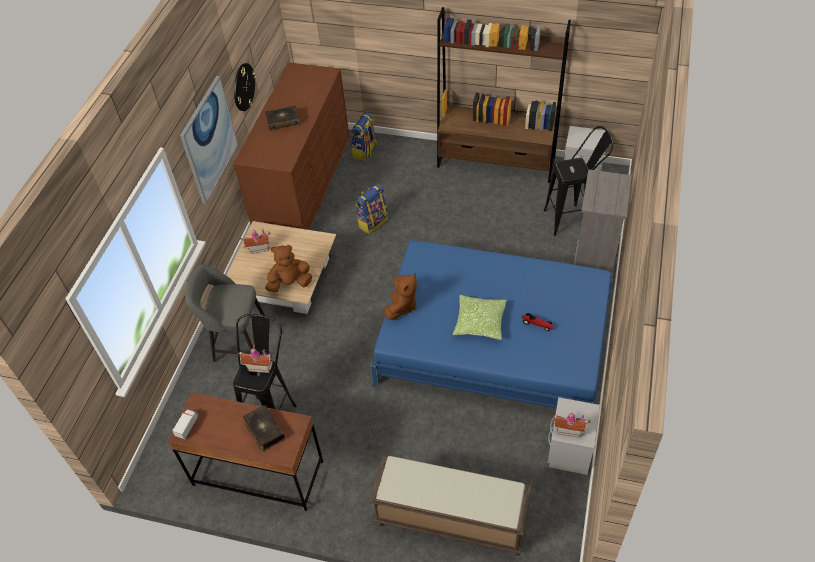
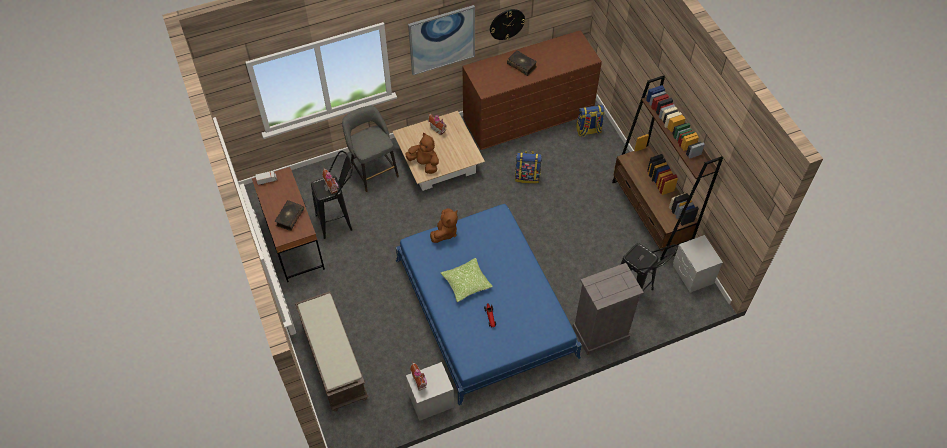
camera: 50 degrees right, 5 degrees up
(401, 306) = (445, 232): brown plush toy -> brown plush toy turned 45 degrees counterclockwise

